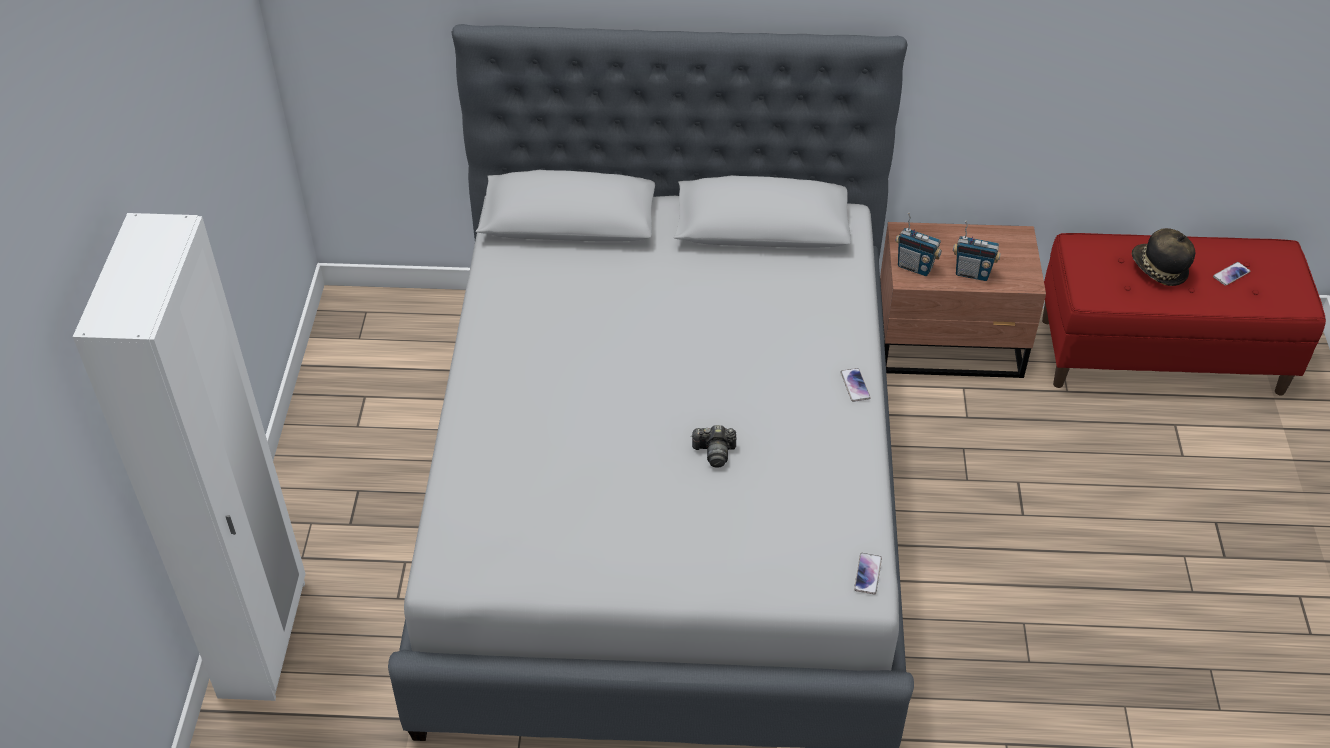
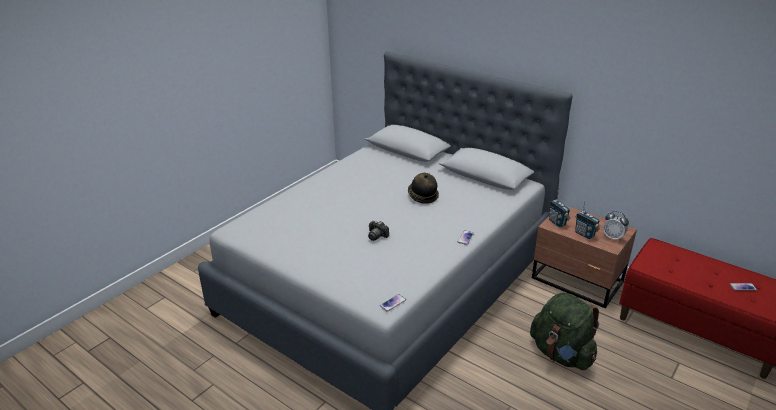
camera: 35 degrees right, 15 degrees down
(265, 639) = (202, 261): white wardrobe -> none
(1015, 260) = (613, 237): none -> alarm clock
(1024, 494) = (561, 354): none -> green backpack
(1158, 270) = (696, 270): hat -> hat (422, 196)

